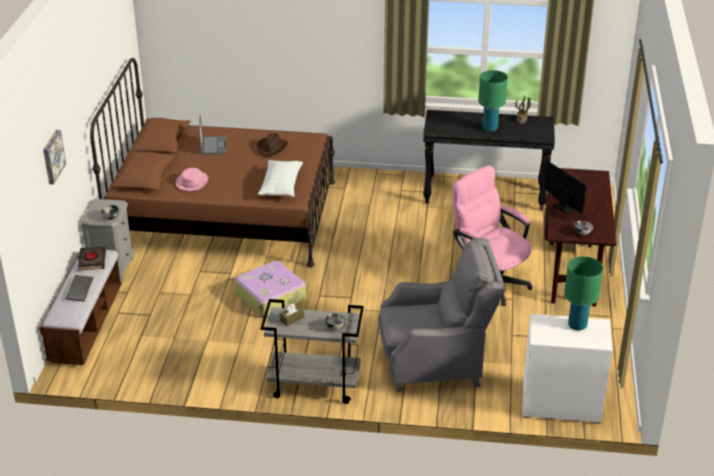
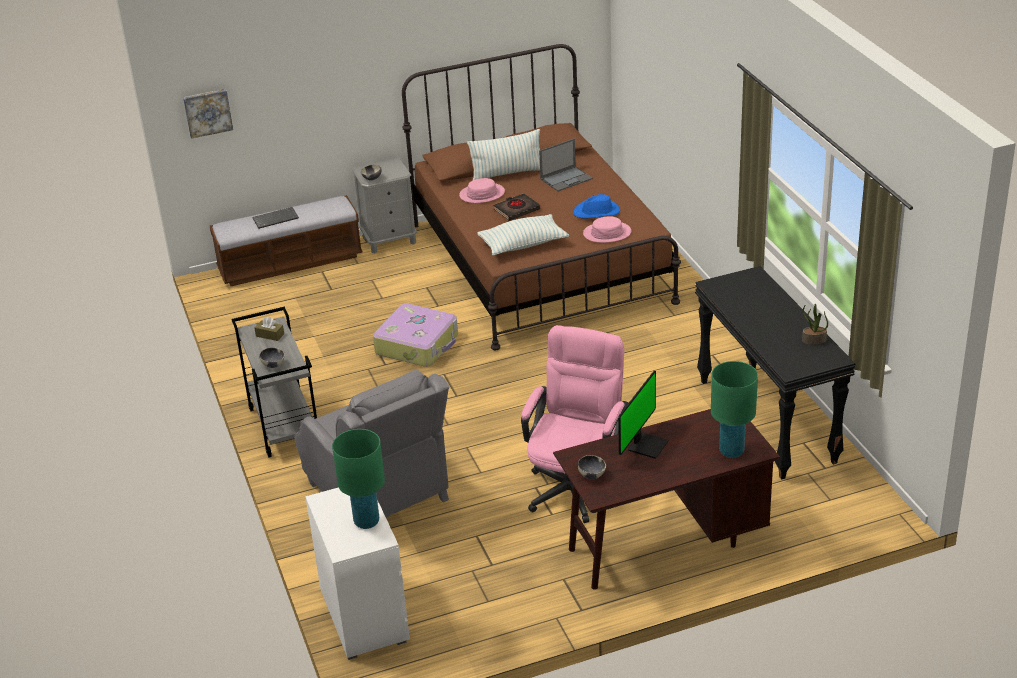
camera: 65 degrees right, 0 degrees up
(52, 156) = (297, 75): picture -> picture (207, 112)
(92, 261) = (325, 207): black book -> black book (516, 210)
(176, 164) = (507, 174): none -> pillow
(272, 148) = (597, 212): brown hat -> blue hat
(303, 153) = (607, 233): none -> pink hat
(490, 128) = (762, 323): green table lamp -> green table lamp (732, 451)

